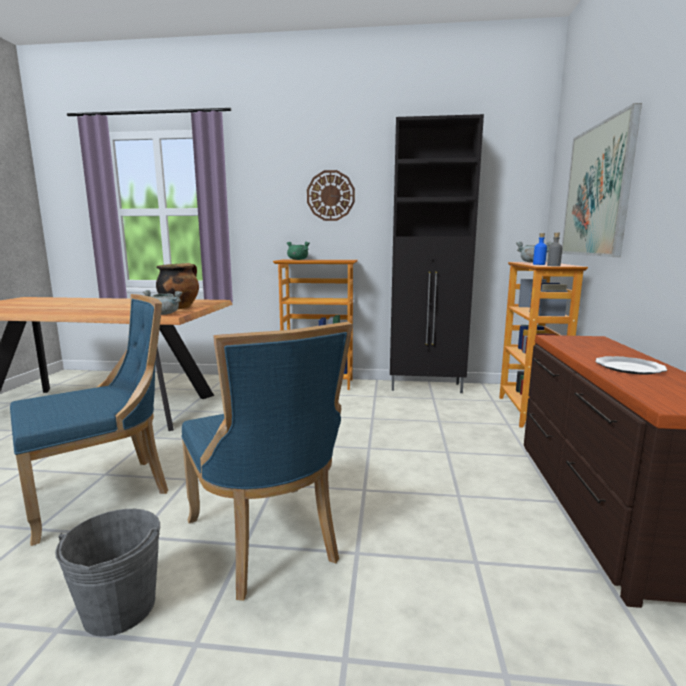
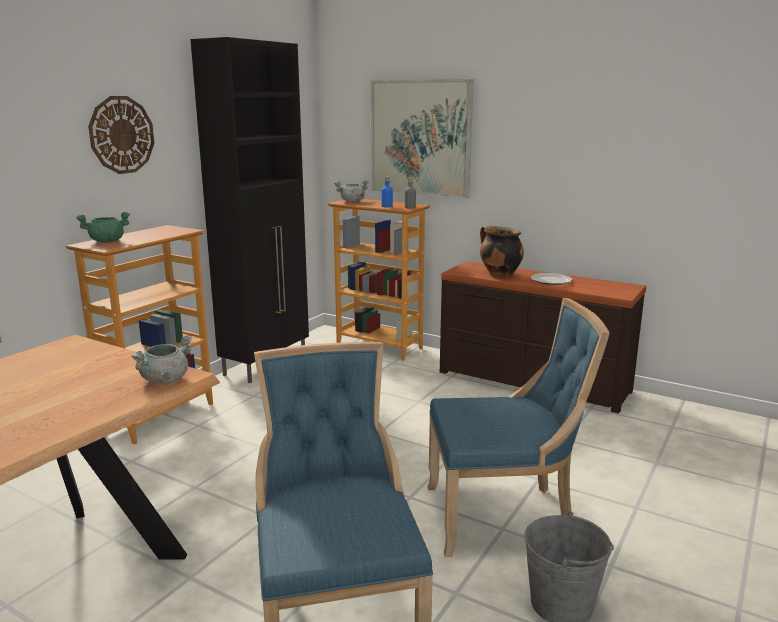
camera: 65 degrees left, 5 degrees up
(180, 307) = (108, 368): cooking pot -> cooking pot (499, 274)

